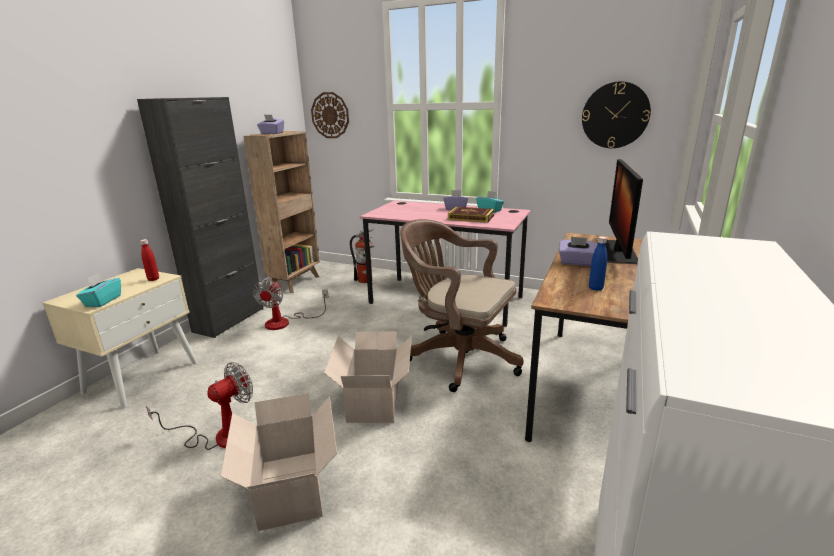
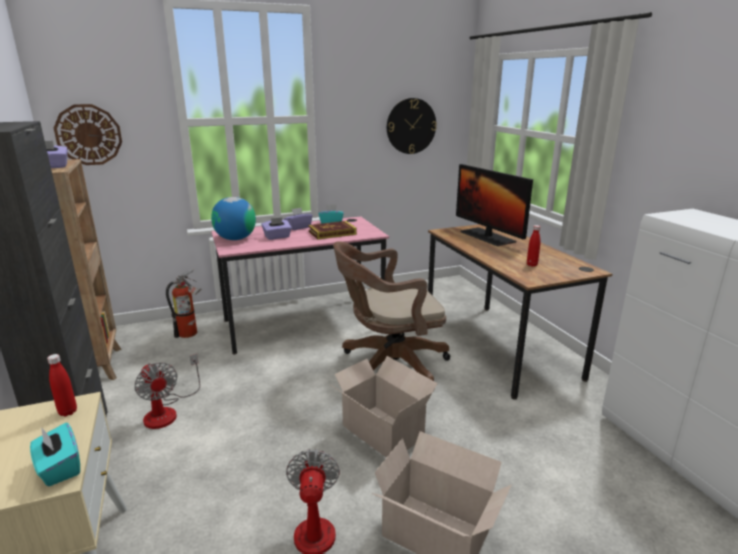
camera: 45 degrees left, 0 degrees up
(394, 208) = (235, 239): none -> globe
(576, 262) = (484, 251): purple tissue box -> purple tissue box (277, 237)
(595, 288) = (531, 265): blue bottle -> red bottle

